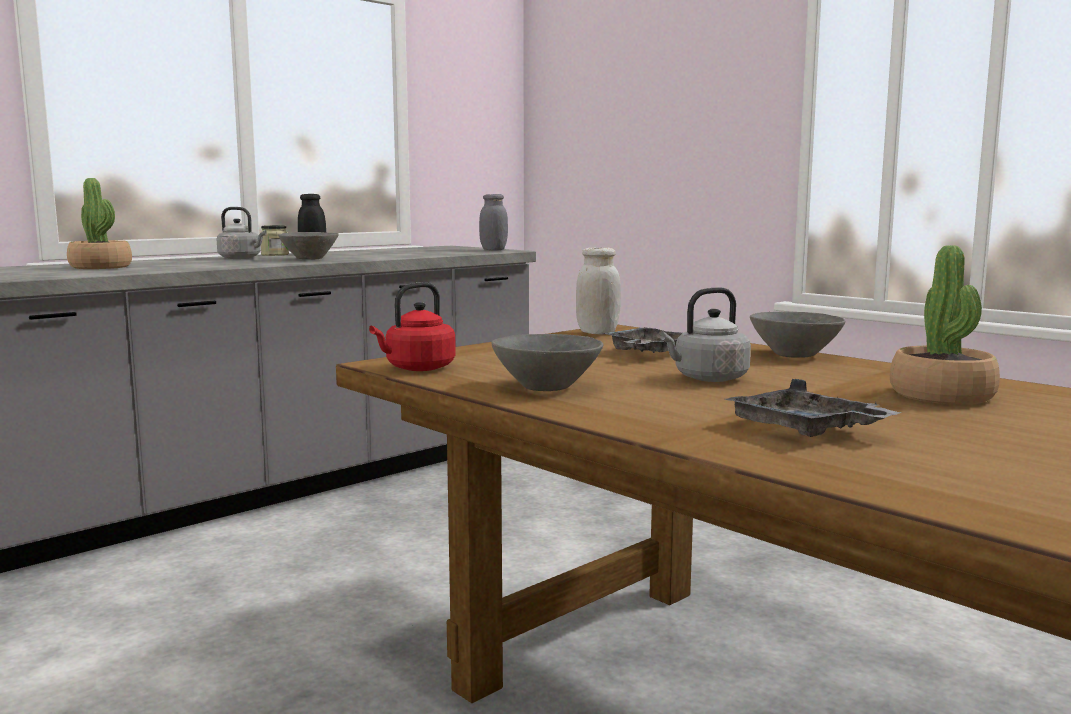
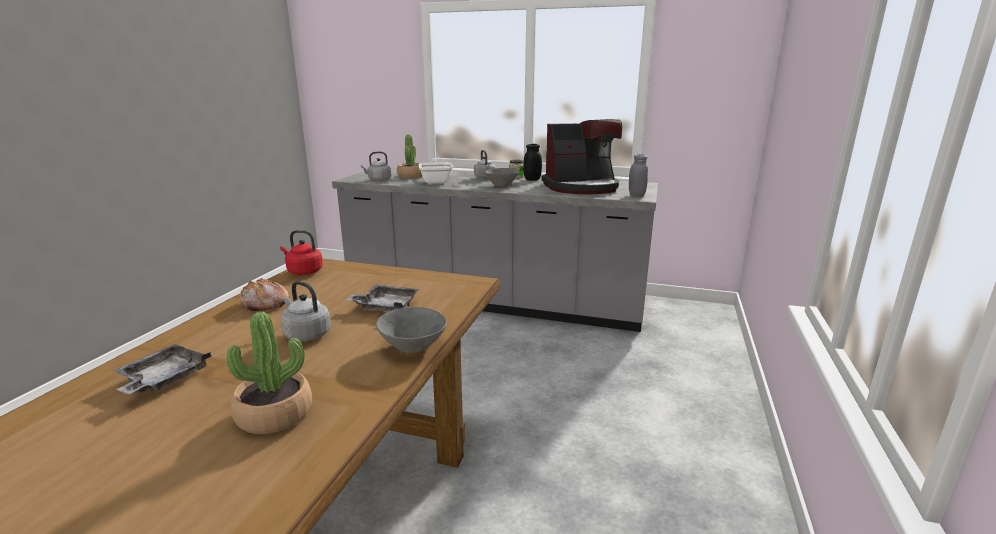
camera: 60 degrees right, 10 degrees up
(67, 273) = (378, 180): none -> grey kettle
(187, 265) = (436, 181): none -> frying pan
(410, 252) = (581, 187): none -> coffee machine
(548, 387) = (265, 304): grey bowl -> bread
(597, 333) = (451, 281): white jar -> none

